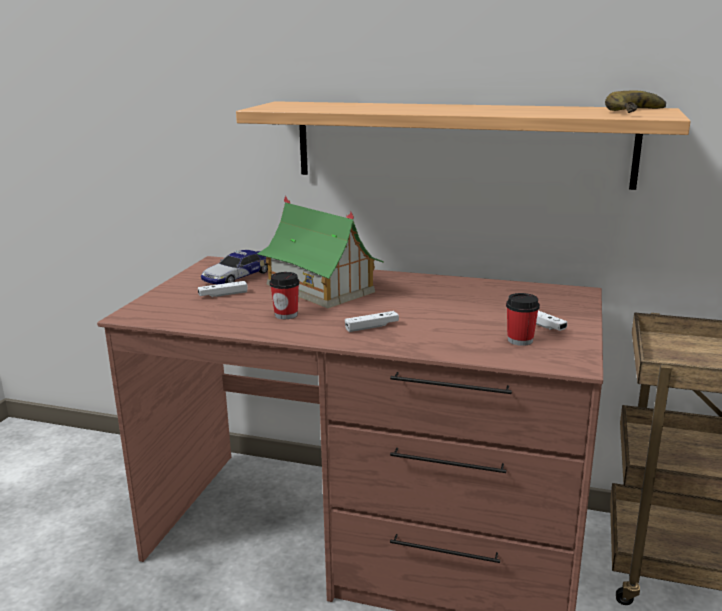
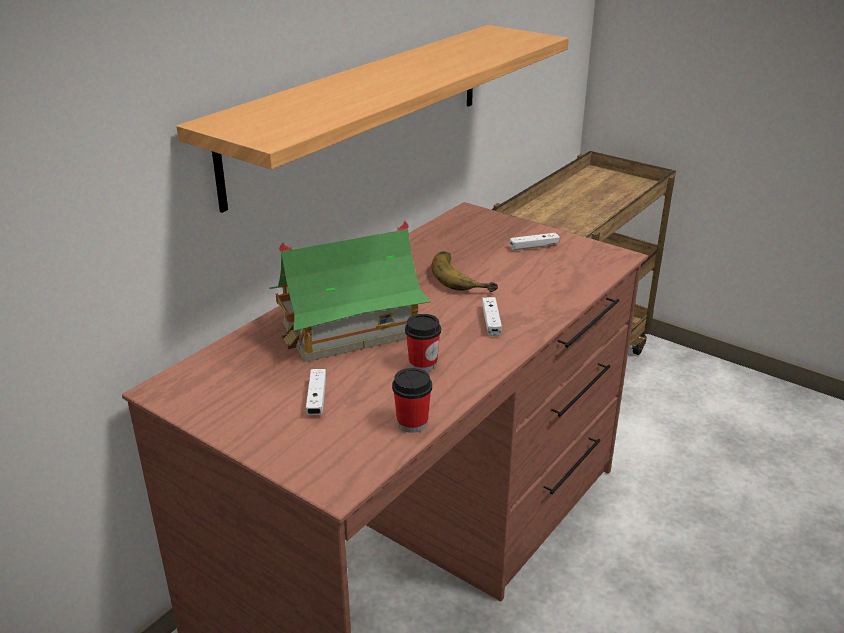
camera: 70 degrees left, 10 degrees up
(240, 276) = (251, 377): toy car -> none
(520, 340) = (562, 263): cup -> cup (412, 423)
(643, 111) = (506, 35): banana -> banana (464, 276)

